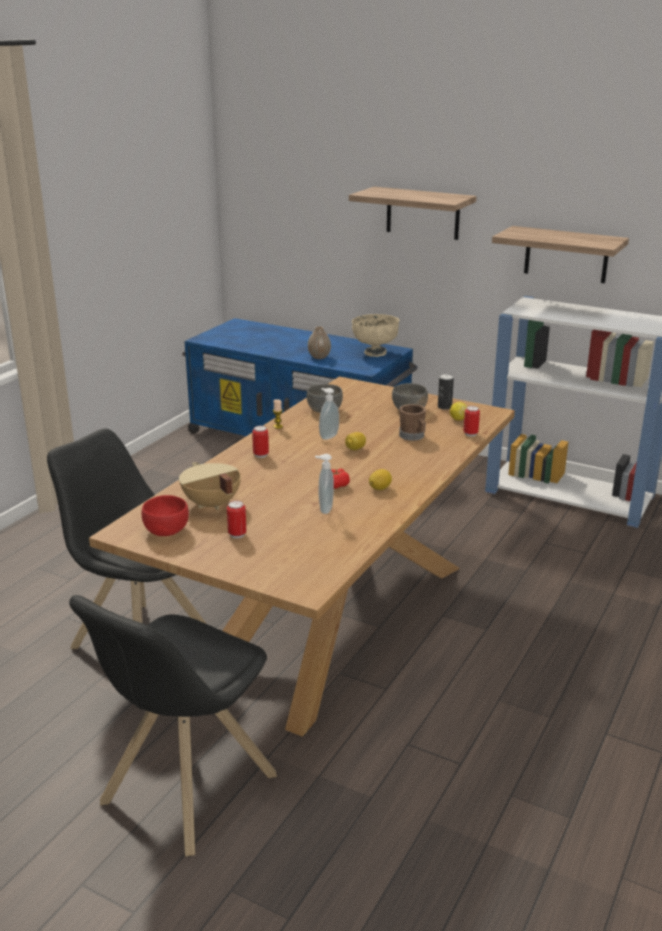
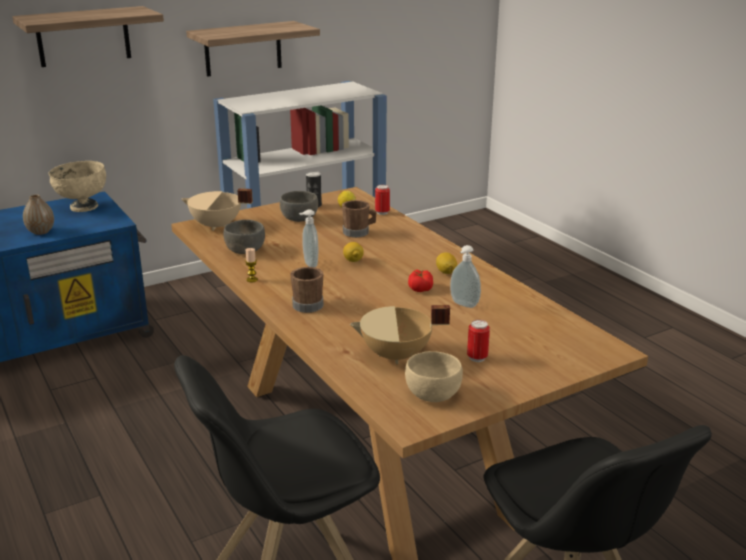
camera: 60 degrees left, 0 degrees up
(166, 530) = (432, 393): red bowl -> beige bowl
(261, 455) = (310, 304): can -> brown mug
(353, 389) = (216, 226): none -> beige cooking pot

